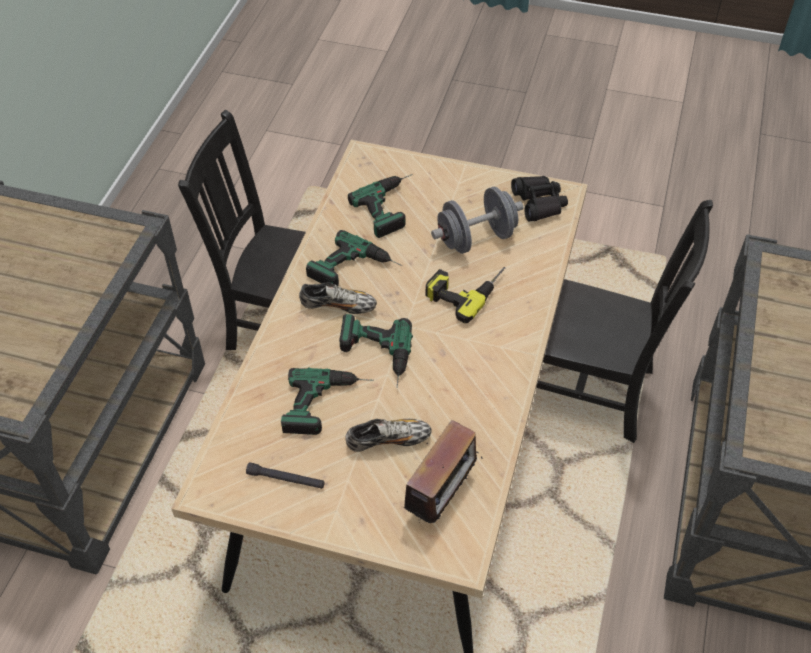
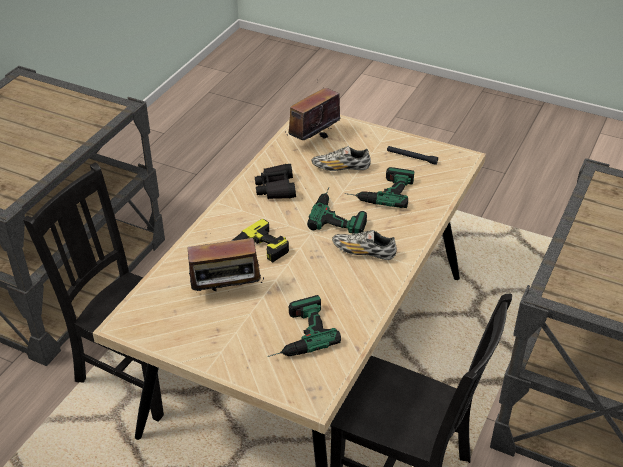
camera: 170 degrees left, 10 degrees down
(356, 270) = (343, 278): power drill -> none
(476, 238) = (226, 292): grey dumbbell -> radio
(539, 203) = (151, 318): black binoculars -> black binoculars (276, 188)

